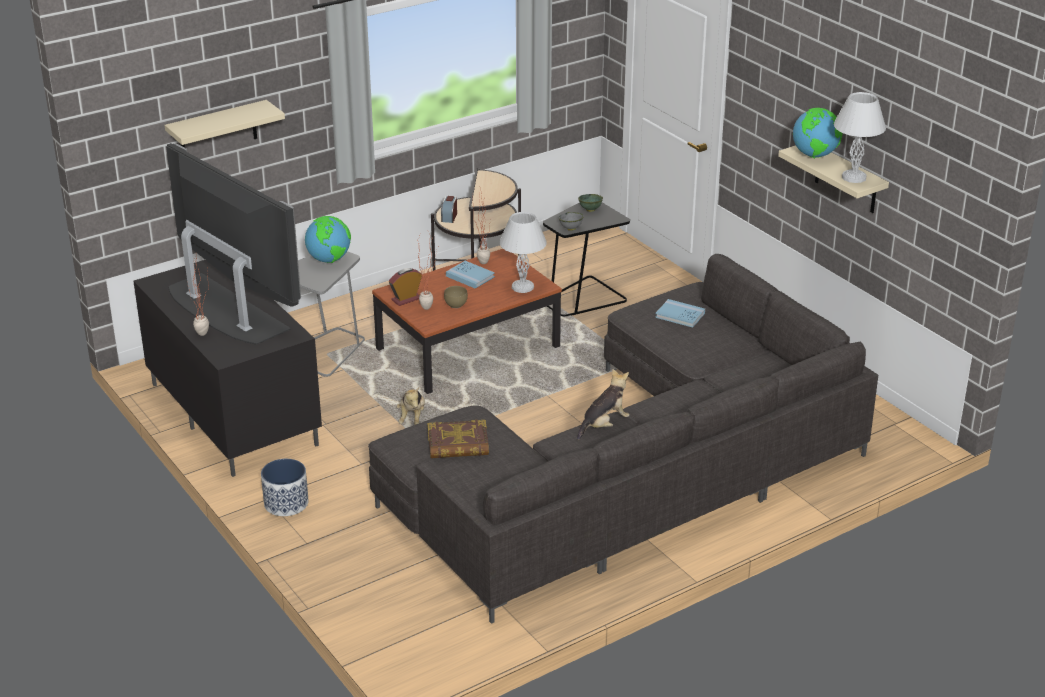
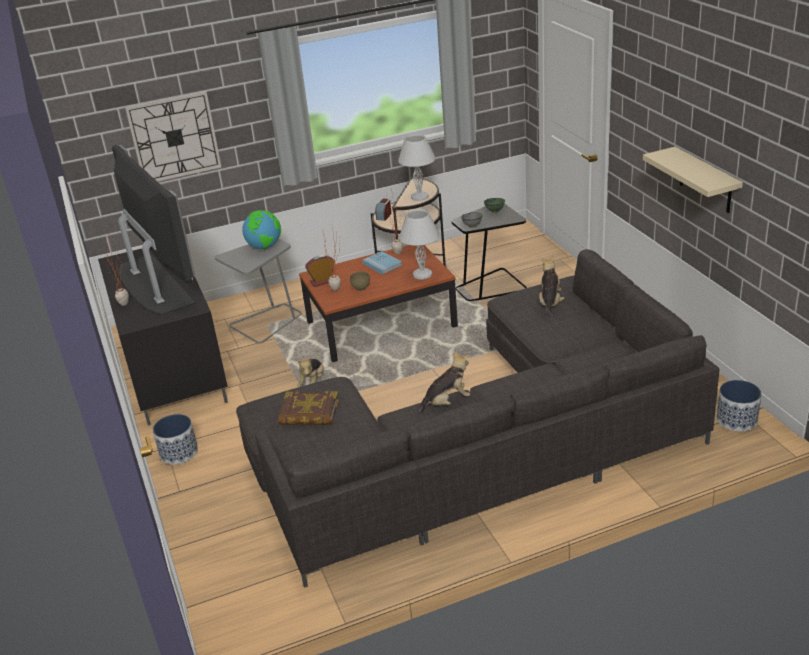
camera: 15 degrees right, 0 degrees up
(218, 129) = (174, 137): beige shelf -> wall clock
(680, 315) = (550, 303): blue book -> plush toy
(815, 156) = (676, 159): globe -> none
(853, 177) = (708, 177): white table lamp -> white table lamp (419, 196)
(887, 431) = (736, 420): none -> planter

